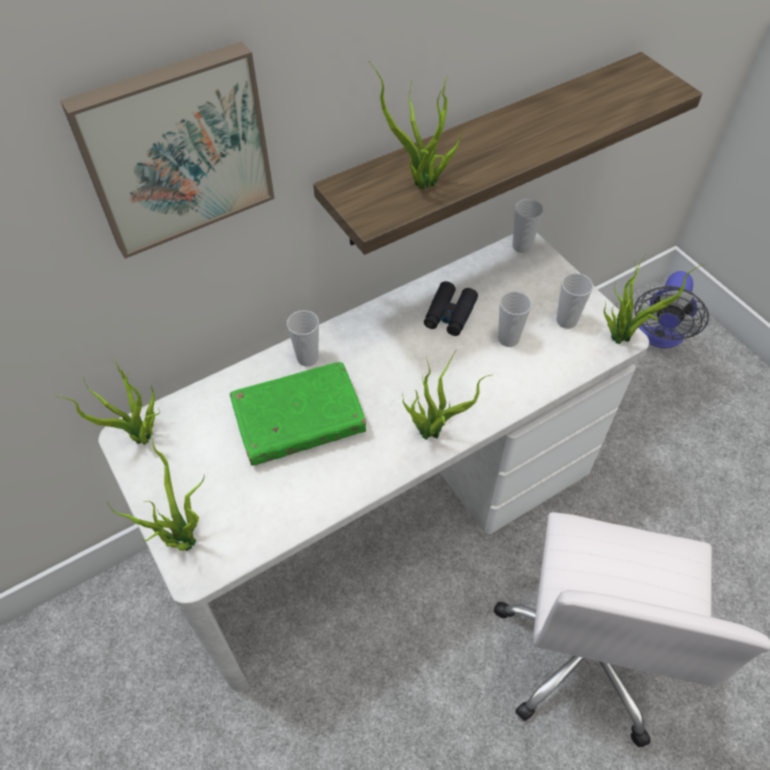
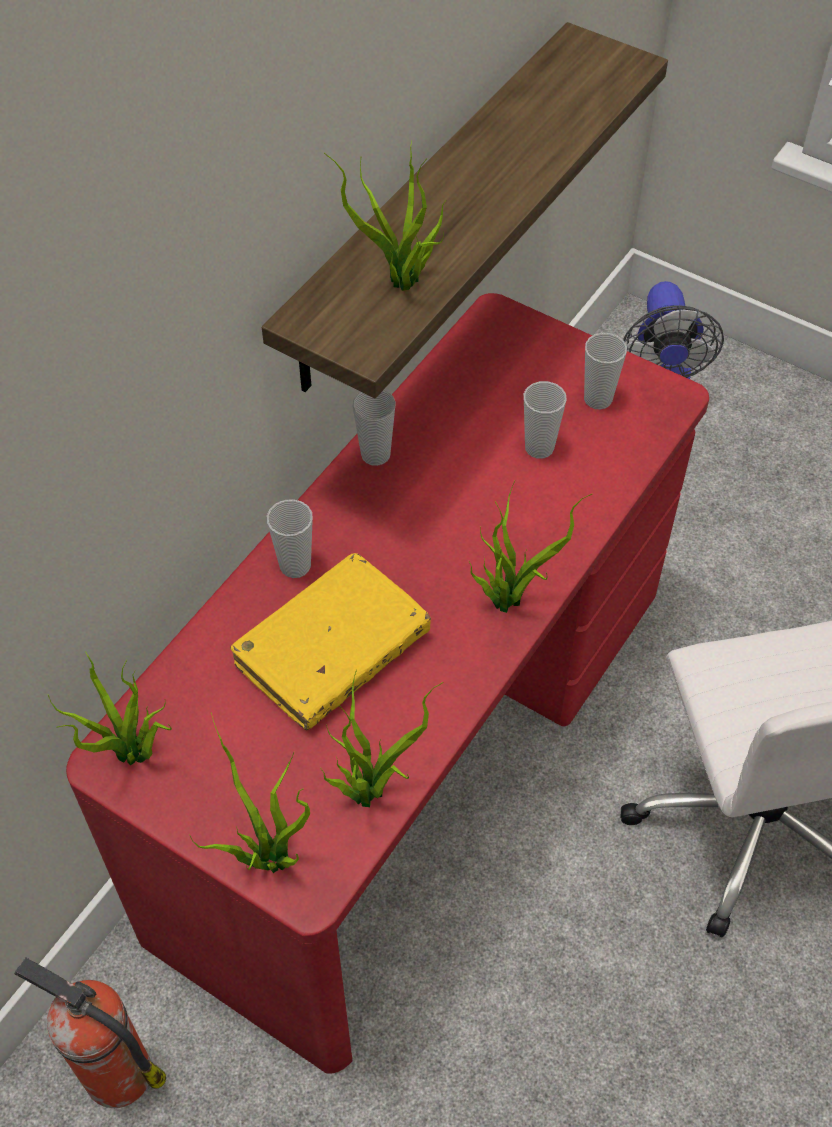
camera: 25 degrees left, 0 degrees up
(114, 628) = (114, 1071): none -> fire extinguisher
(176, 149) = (126, 341): picture -> none
(299, 421) = (332, 651): green book -> yellow book
(385, 511) = (414, 752): white desk -> red desk
(449, 314) = (448, 441): black binoculars -> none
(521, 246) = (492, 319): cup -> cup (375, 454)
(622, 335) = (673, 394): potted plant -> potted plant (370, 788)

